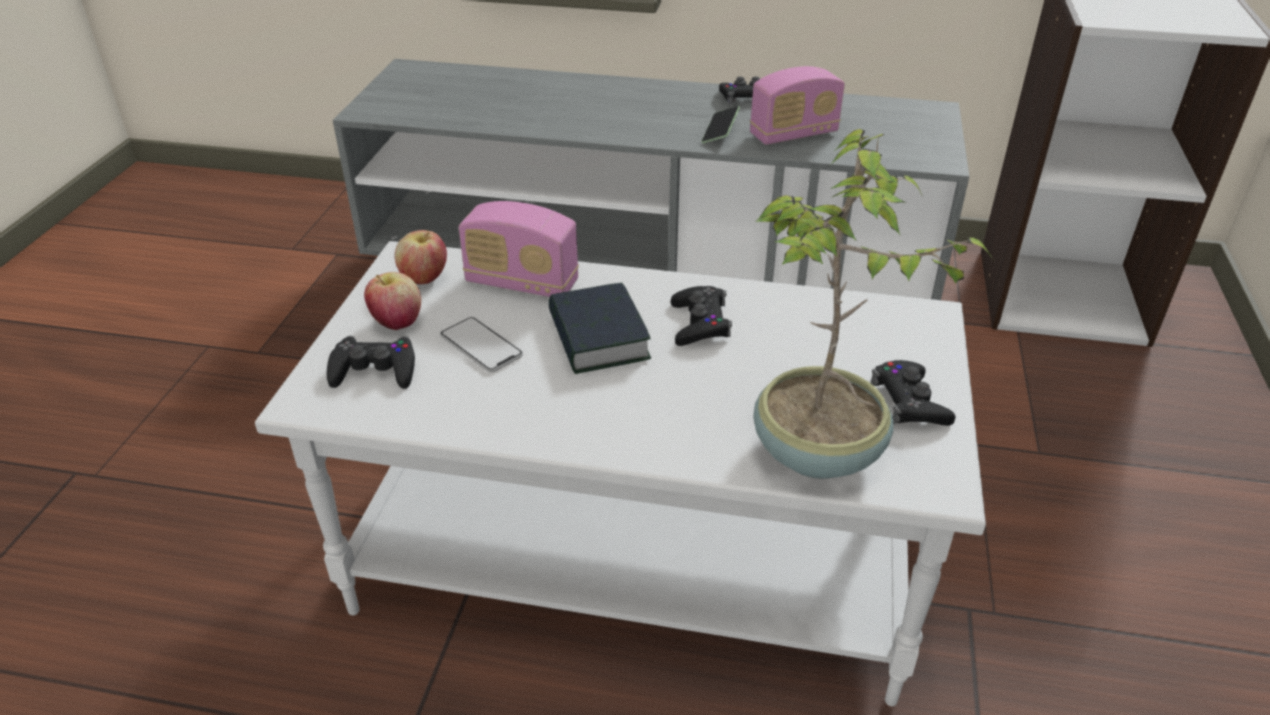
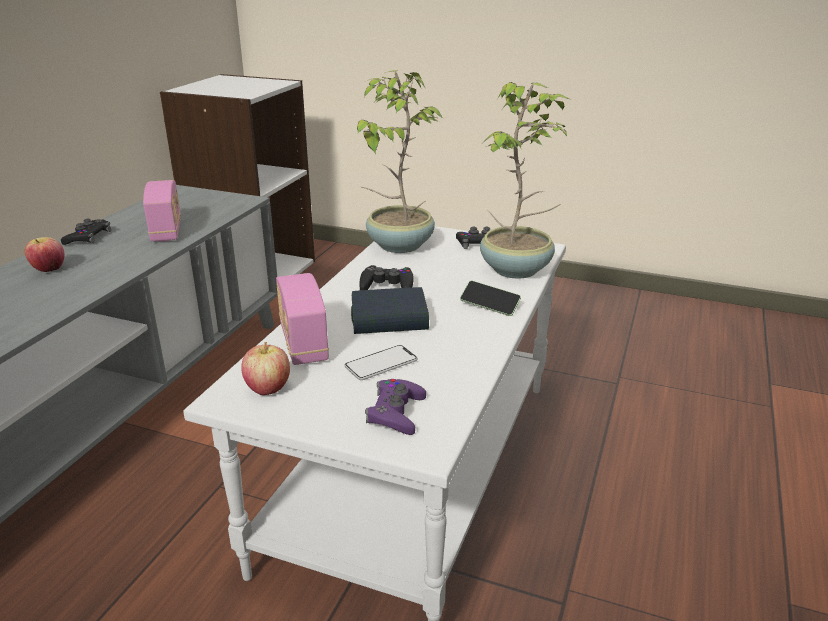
camera: 80 degrees left, 10 degrees down
(374, 370) = (396, 413): black game controller -> purple game controller
(397, 322) = (330, 402): apple -> apple (49, 269)
(522, 283) = (303, 344): radio -> radio turned 135 degrees clockwise
(720, 133) = (135, 252): phone -> phone (489, 305)
(852, 315) = (398, 245): none -> potted plant

